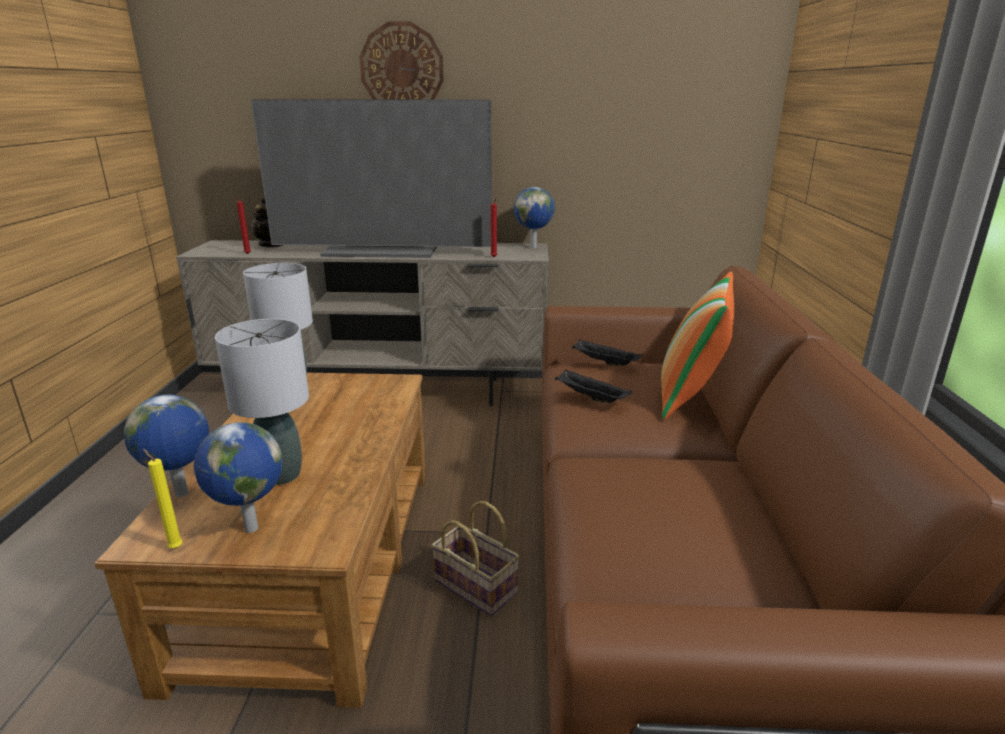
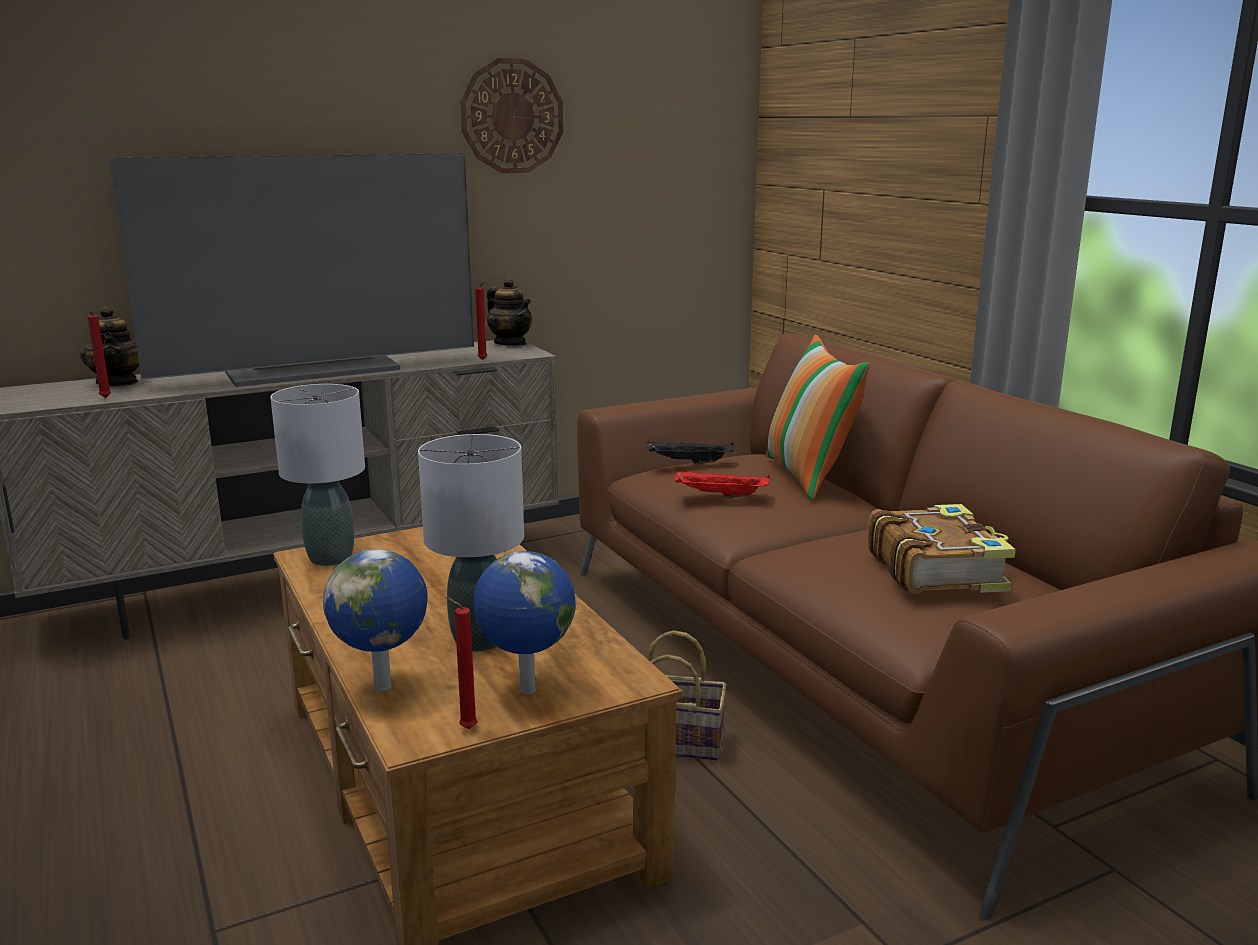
camera: 30 degrees left, 5 degrees down
(174, 547) = (465, 729): yellow candle -> red candle
(402, 68) = (308, 111): wall clock -> wall clock (512, 116)
(534, 247) = (510, 343): globe -> teapot
(590, 397) = (719, 496): black tray -> red tray
(684, 524) = (936, 569): none -> book

